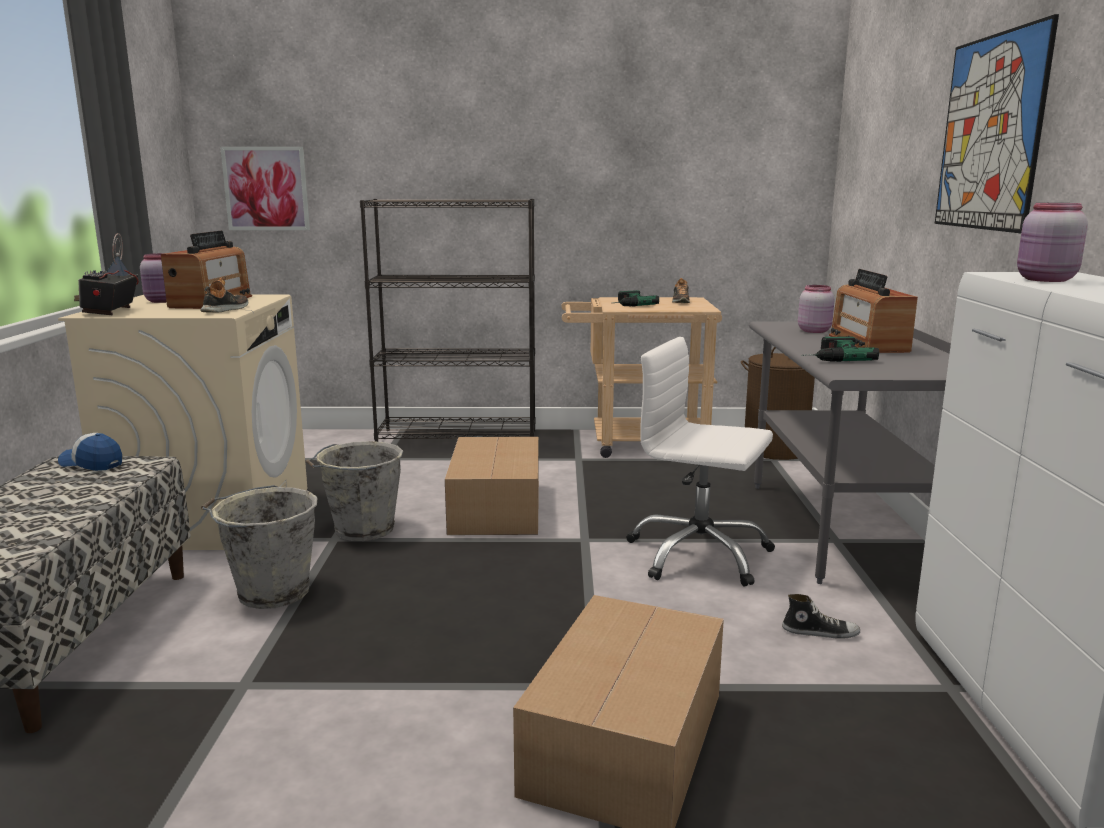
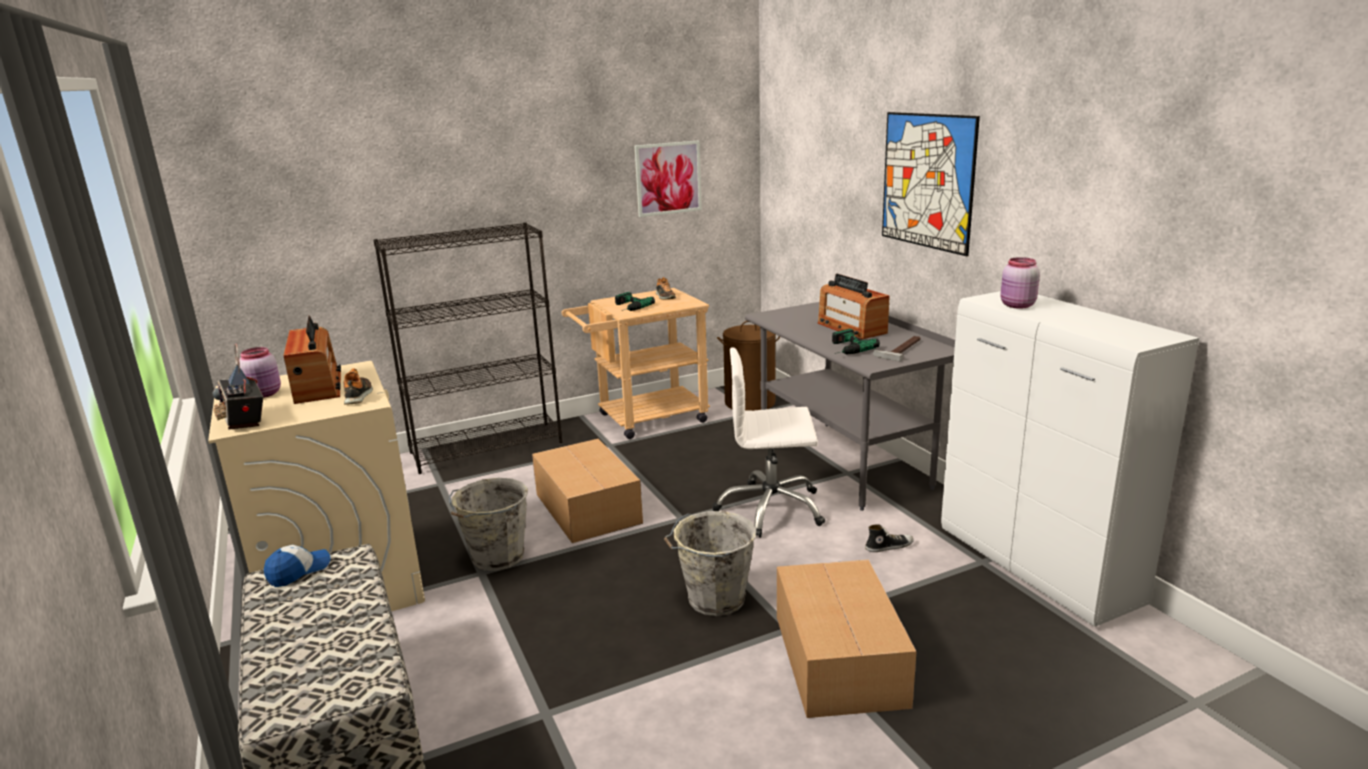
camera: 25 degrees left, 5 degrees up
(91, 463) = (298, 571): cap -> cap turned 135 degrees clockwise
(266, 189) = (255, 242): picture -> picture (668, 178)
(271, 592) = (480, 635): grey bucket -> grey bucket (714, 600)
(814, 331) = (802, 319): pink jar -> none
(908, 366) = (900, 349): none -> hammer

